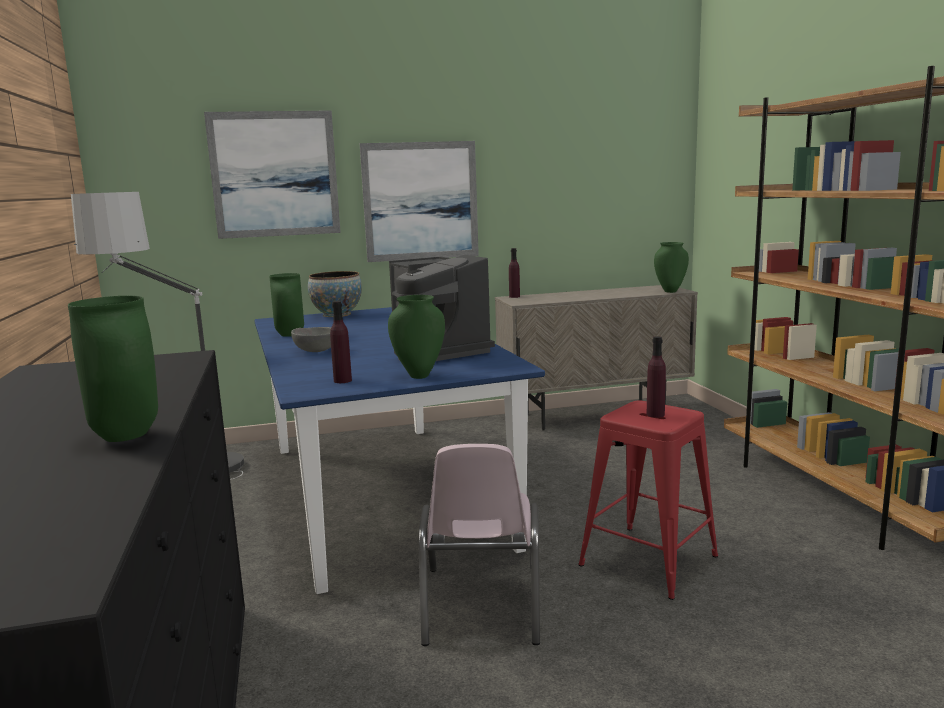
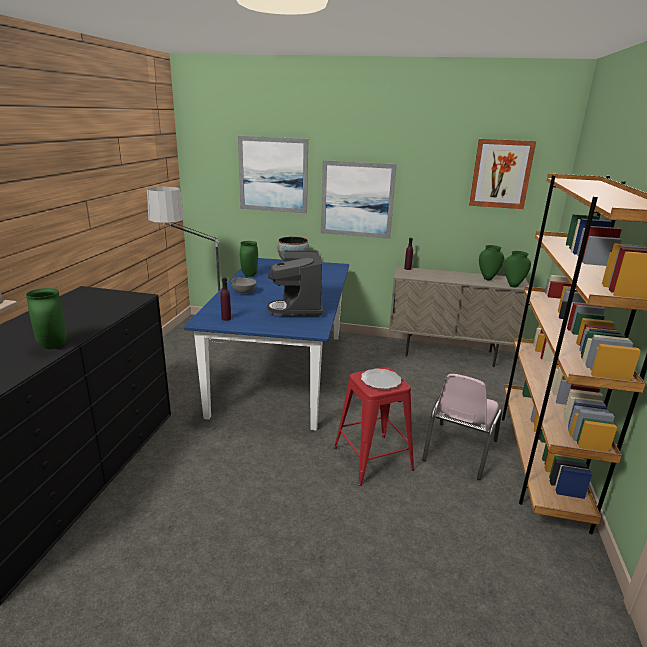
camera: 25 degrees right, 10 degrees up
(419, 375) = (263, 325): green vase -> green vase (487, 279)
(481, 605) = (266, 451): pink chair -> pink chair (459, 450)
(615, 144) = (501, 174): none -> picture
(655, 414) = (381, 381): purple bottle -> plate

